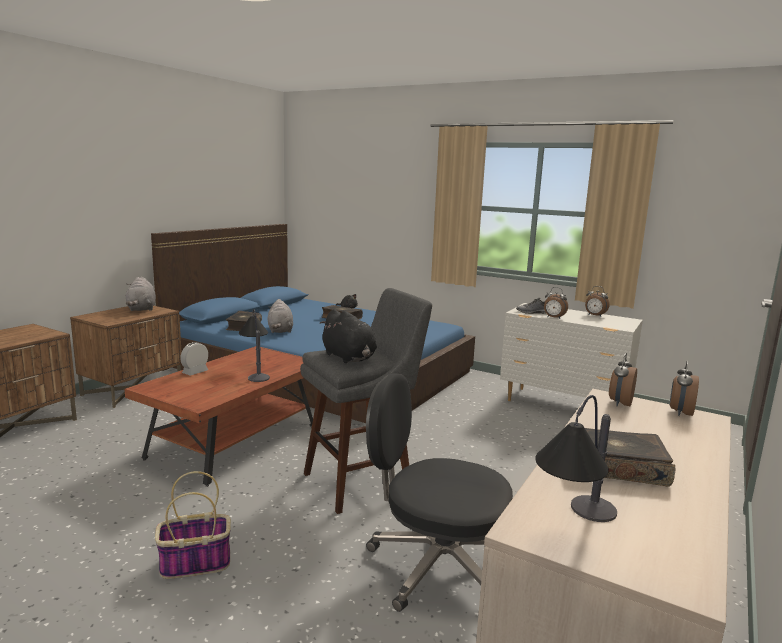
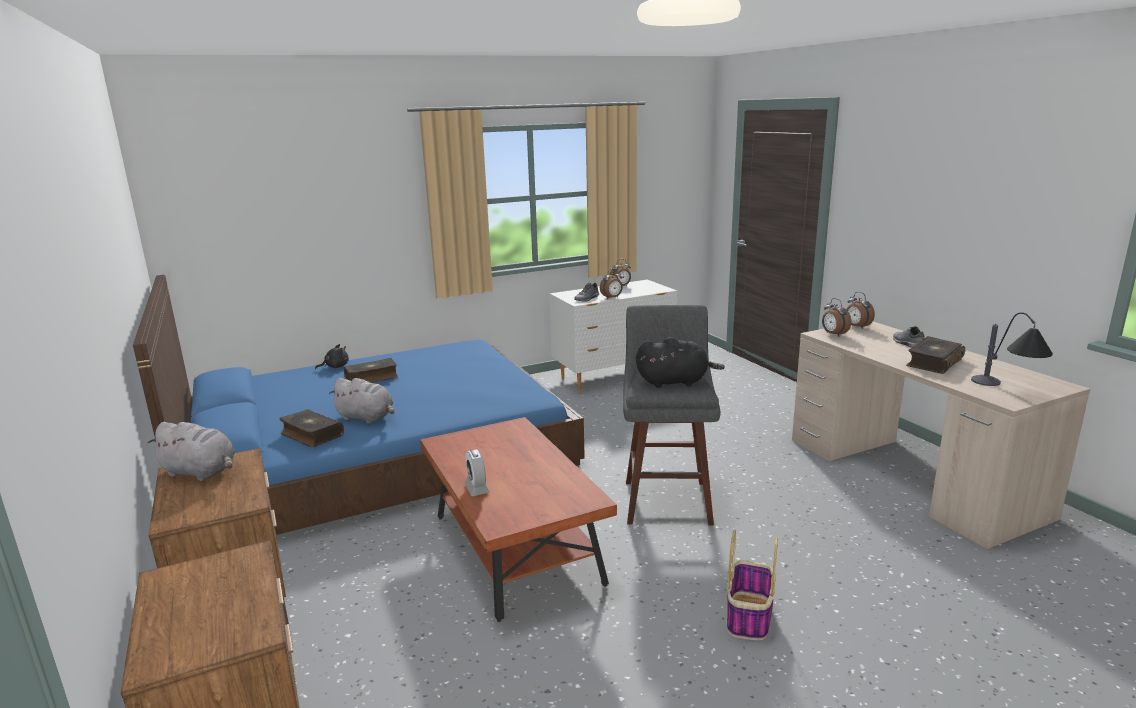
camera: 55 degrees left, 5 degrees up
(255, 371) = (515, 454): table lamp -> none
(436, 566) = (812, 504): black office chair -> none
(669, 446) = (907, 344): none -> grey shoe

